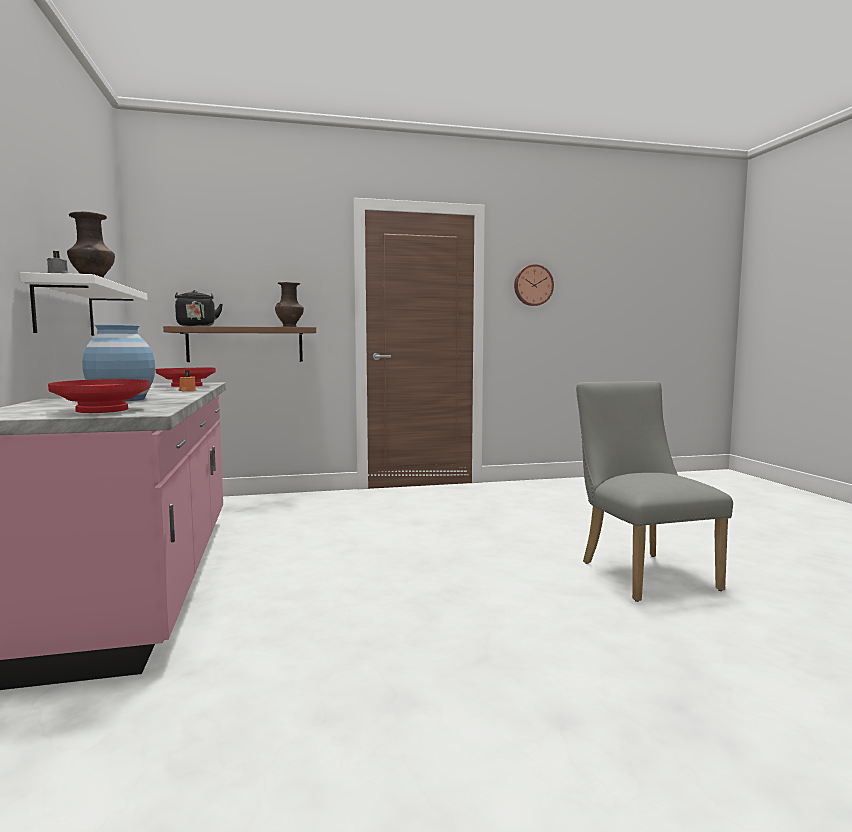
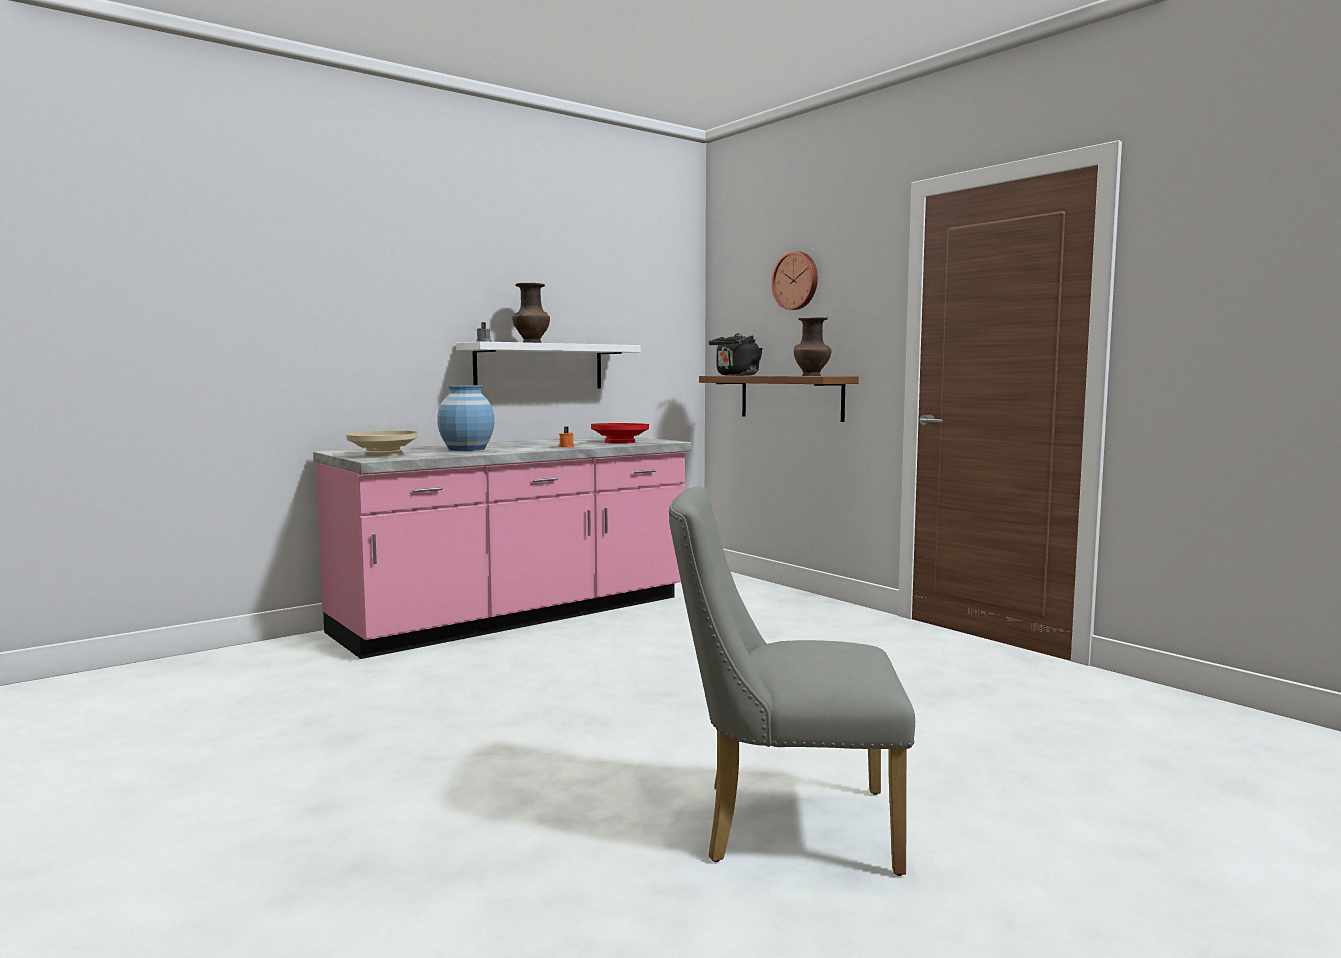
camera: 65 degrees right, 0 degrees up
(102, 410) = (382, 454): red bowl -> beige bowl
(533, 285) = (1221, 284): wall clock -> wall clock (796, 281)
(641, 572) = (782, 825): grey chair -> grey chair turned 135 degrees counterclockwise

